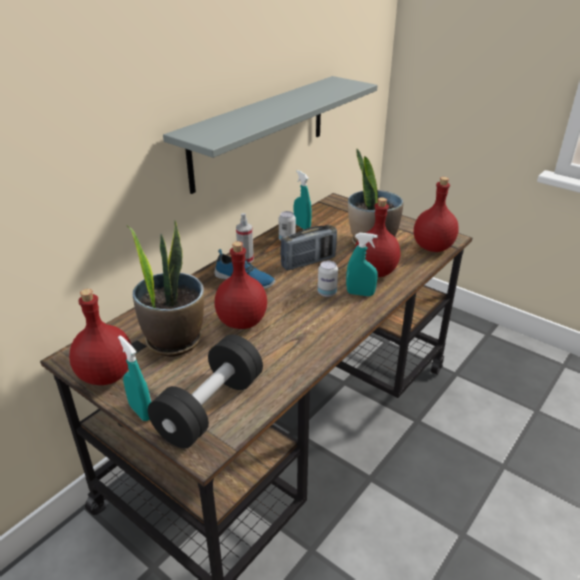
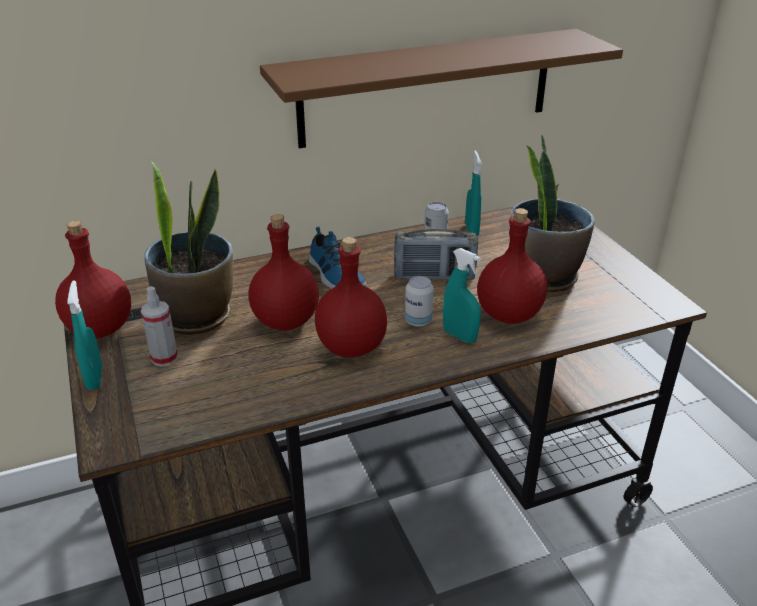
camera: 30 degrees right, 0 degrees up
(210, 408) = (160, 402): black dumbbell -> none
(245, 259) = (362, 251): spray bottle -> spray bottle (164, 358)
(260, 132) = (427, 88): grey shelf -> brown shelf
(433, 247) = (627, 308): red bottle -> red bottle (351, 348)

